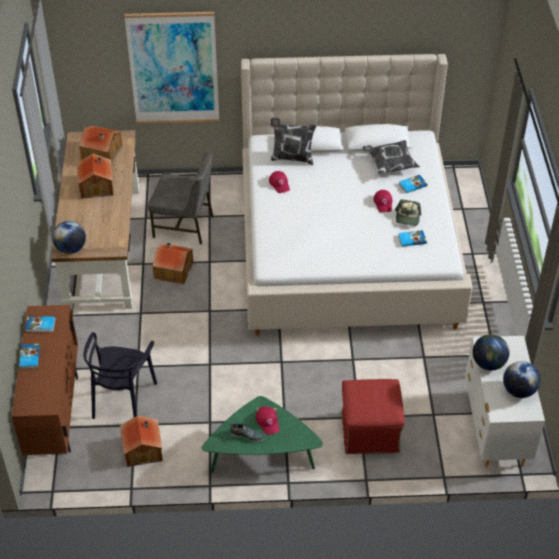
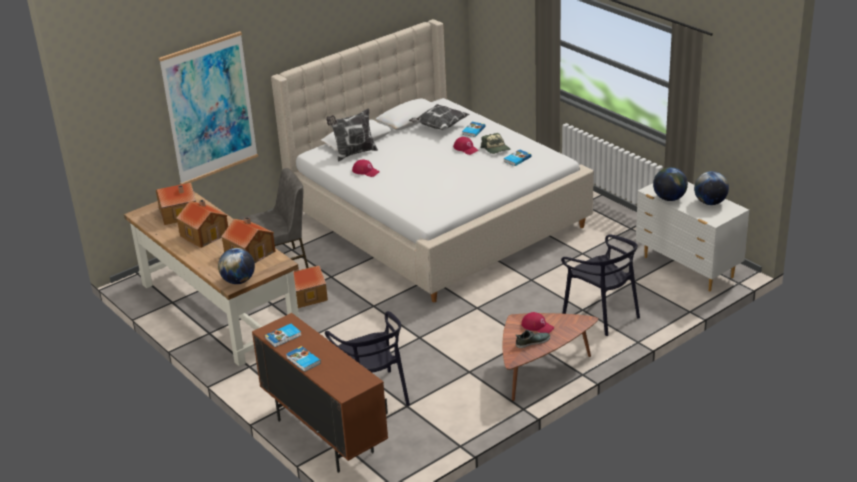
camera: 35 degrees left, 15 degrees down
(143, 448) = (435, 416): toy house -> toy house (250, 252)
(262, 455) = (540, 369): green coffee table -> brown coffee table
(369, 432) = (602, 314): red ottoman -> black chair

